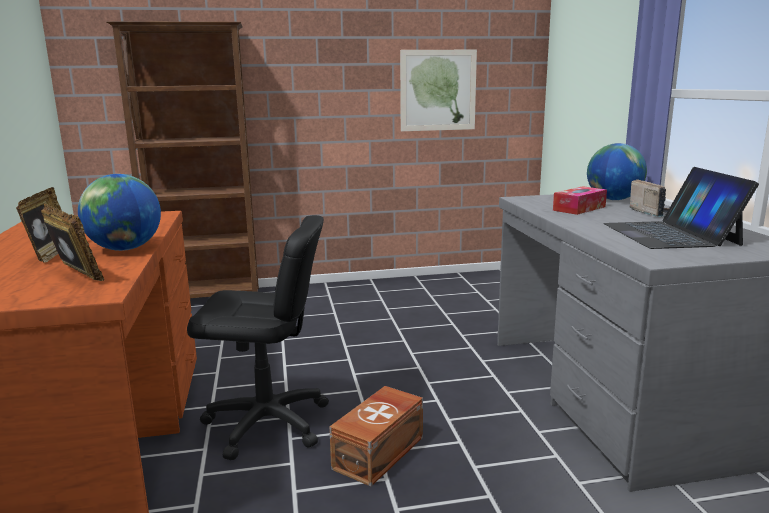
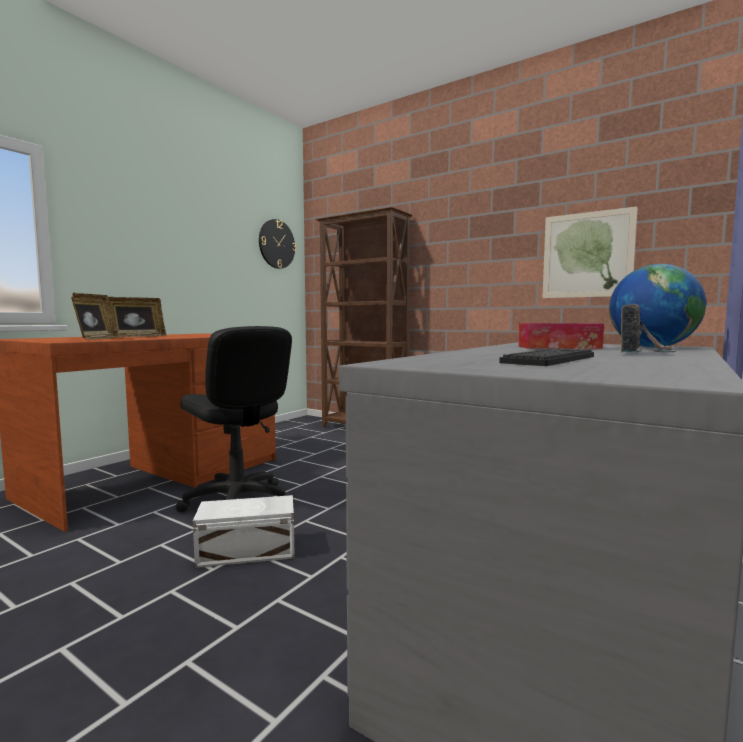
camera: 45 degrees right, 10 degrees down
(28, 53) = (276, 244): none -> wall clock
(125, 249) = (164, 337): globe -> none
(380, 452) = (248, 551): brown storage box -> white storage box
(670, 234) = (550, 359): laptop -> keyboard

